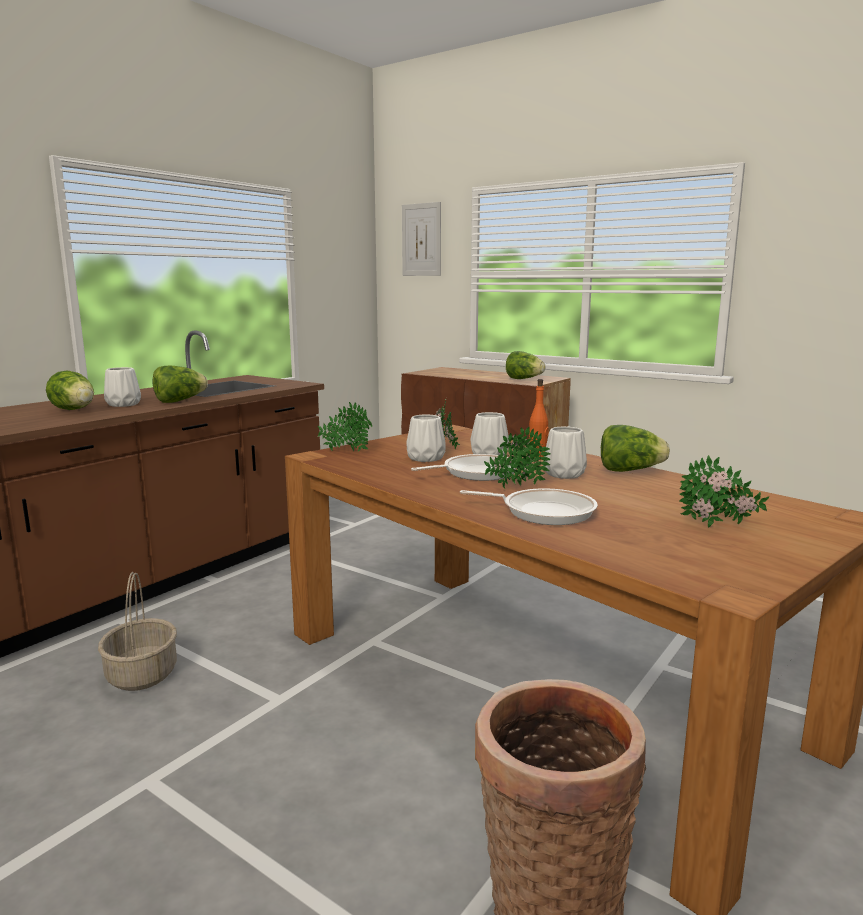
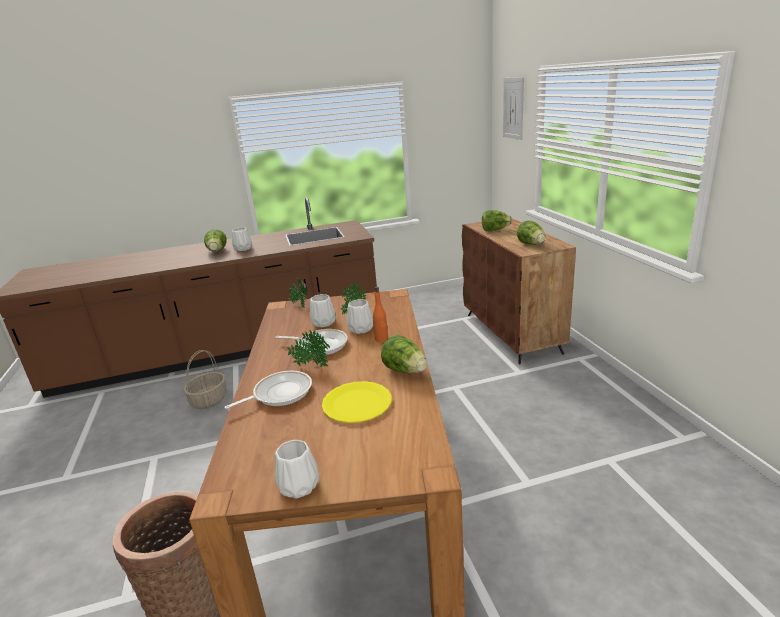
camera: 40 degrees right, 10 degrees up
(179, 401) = (270, 249): lettuce -> lettuce (495, 230)
(543, 512) = (279, 393): frying pan -> frying pan turned 90 degrees counterclockwise
(563, 474) = (361, 361): white vase -> white vase (299, 485)
(652, 498) = (357, 403): none -> yellow plate
(718, 527) = (332, 444): potted plant -> none

